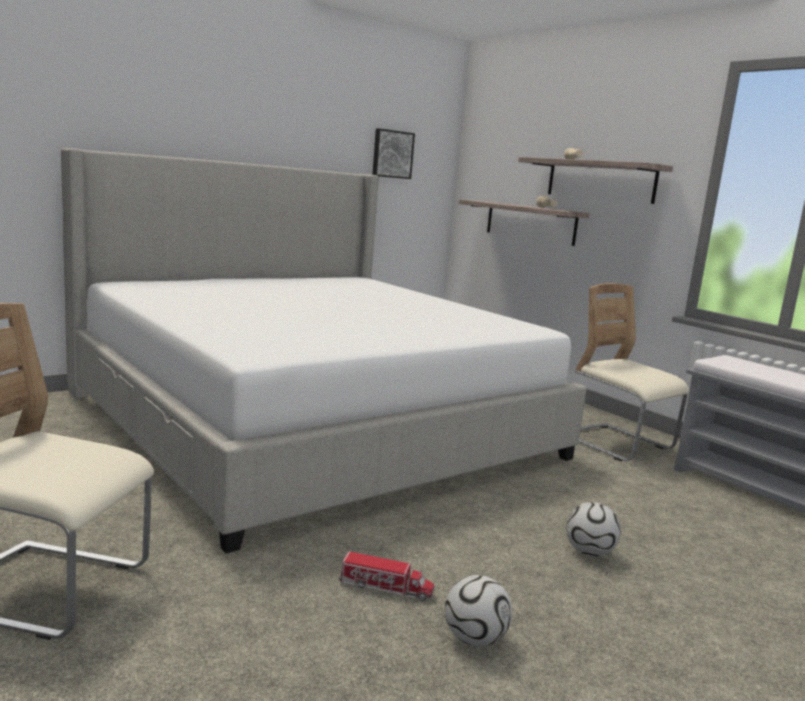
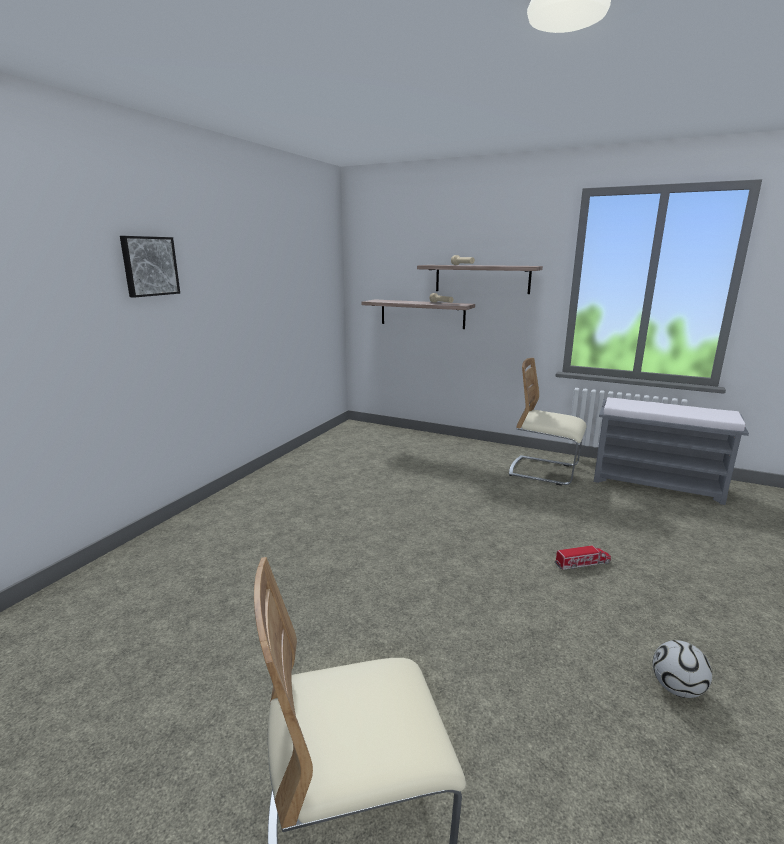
camera: 25 degrees left, 5 degrees up
(309, 424) = (344, 525): bed -> none
(385, 587) = (578, 669): toy truck -> toy truck (582, 563)
(392, 154) = (304, 270): picture -> picture (149, 266)
(589, 552) = (637, 573): football -> none

